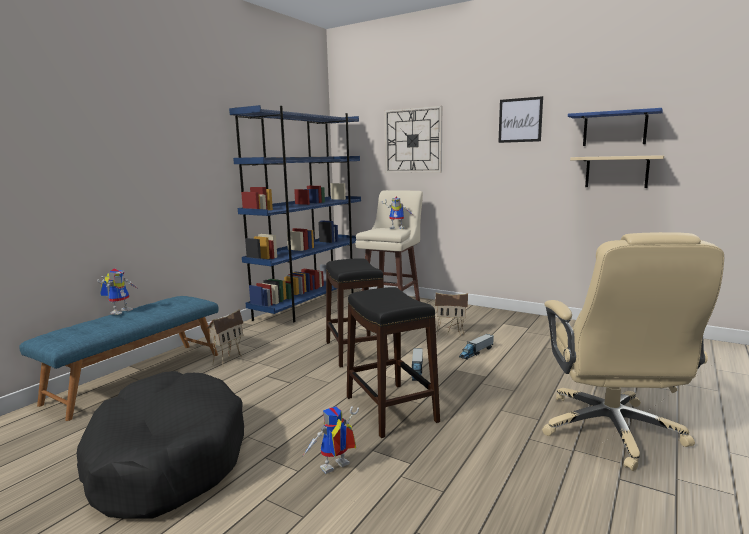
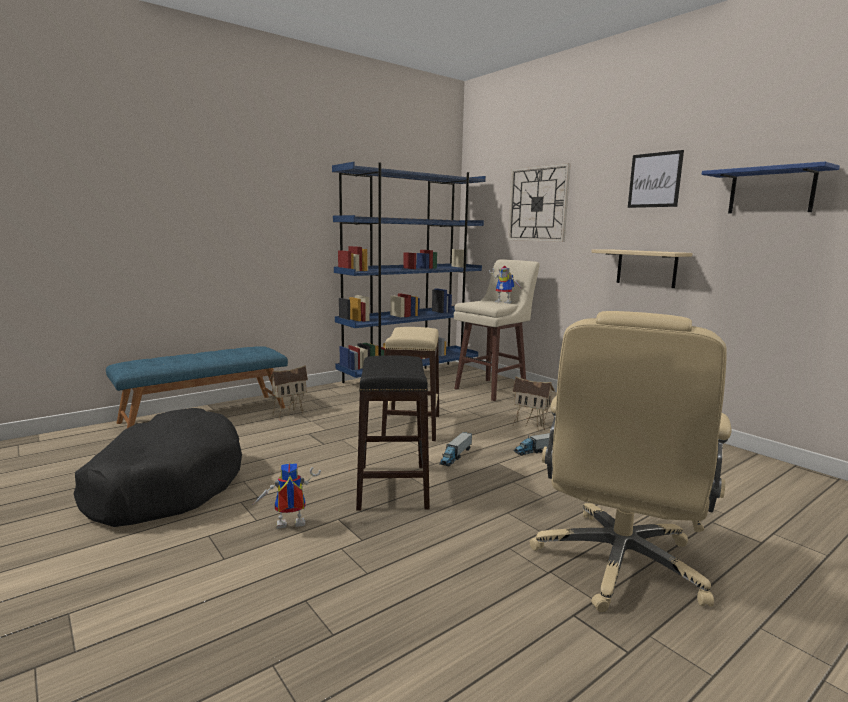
camera: 20 degrees right, 0 degrees up
(121, 311) = (200, 352): toy robot -> none
(356, 351) = (412, 426): black stool -> beige stool
(616, 171) = (770, 248): beige shelf -> beige shelf (646, 268)

